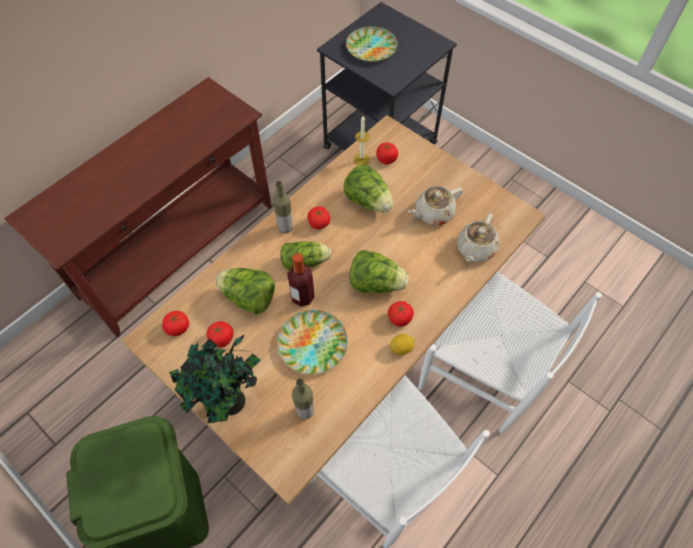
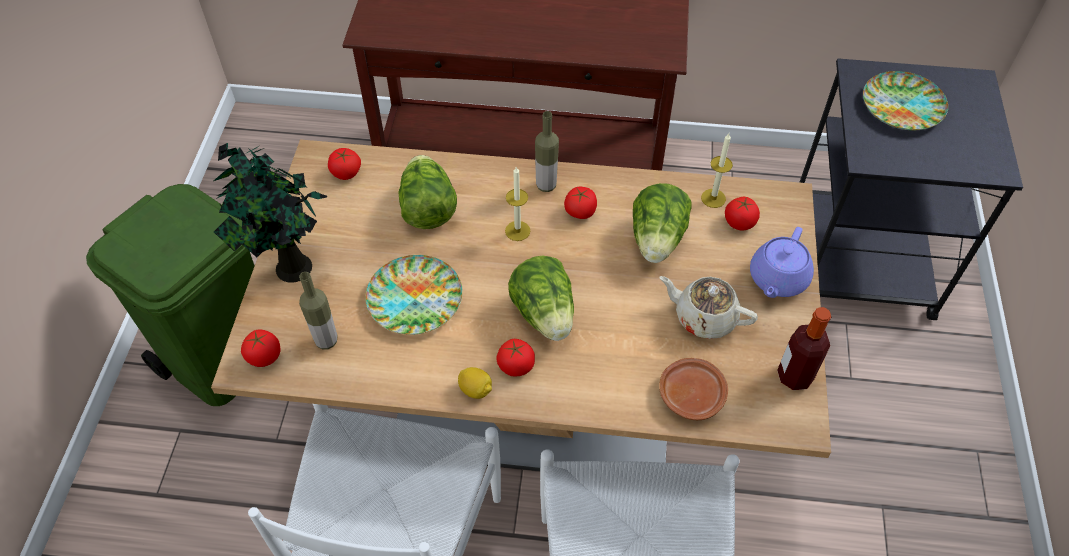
camera: 55 degrees right, 5 degrees down
(222, 338) = (361, 215): tomato -> tomato (264, 356)
(302, 297) = (468, 254): bottle -> bottle (794, 376)
(306, 262) = (517, 231): lettuce -> candle
(434, 168) = (777, 279): none -> purple teapot
(475, 249) = (691, 394): beige teapot -> brown plate

